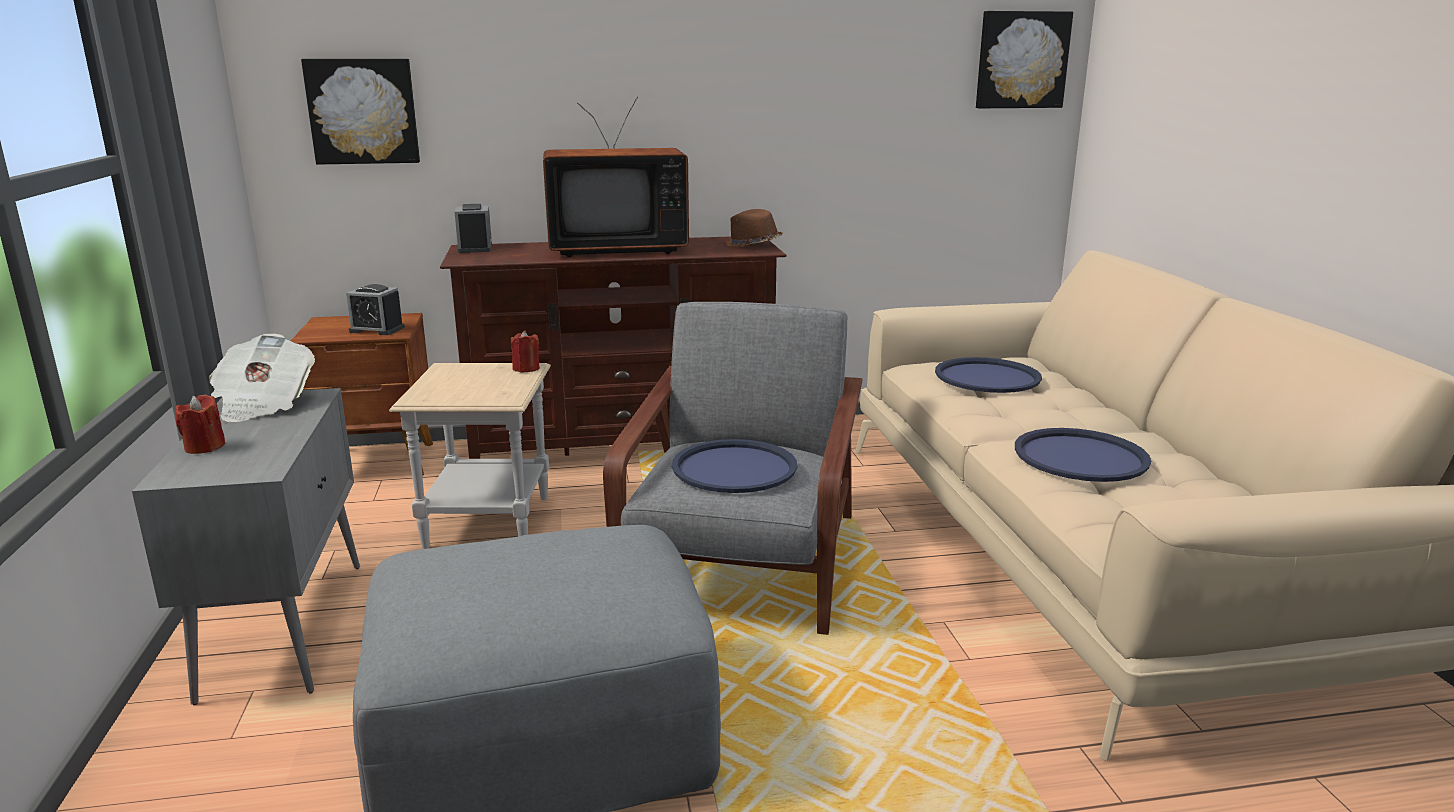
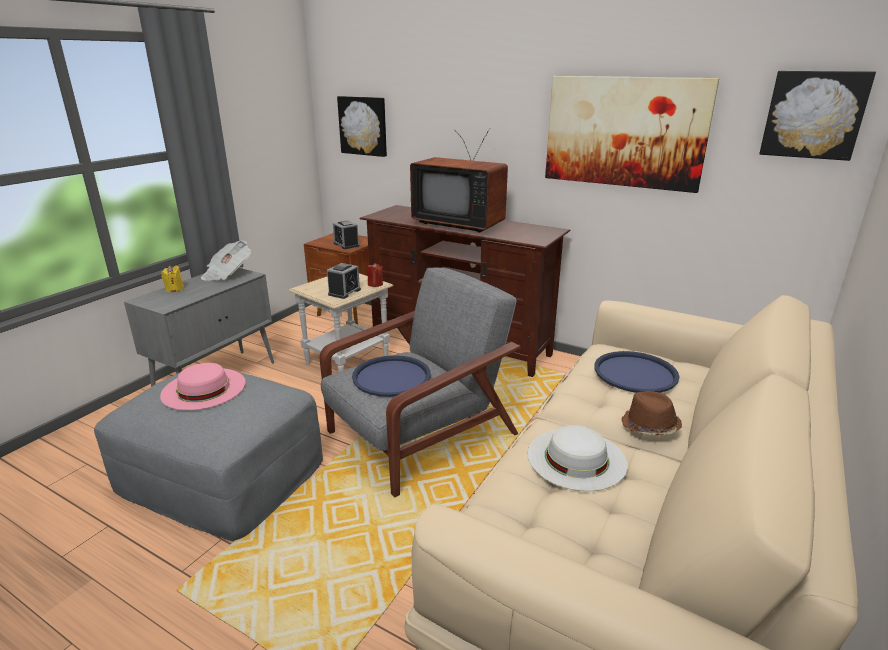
camera: 40 degrees right, 5 degrees up
(205, 447) = (174, 289): red candle -> yellow candle
(475, 248) = (399, 209): alarm clock -> alarm clock (344, 292)
(514, 566) = (203, 388): none -> pink hat
(752, 245) = (541, 236): brown hat -> brown hat (649, 426)
(820, 93) = (624, 132): none -> picture
(1080, 457) = (576, 458): blue tray -> white hat

